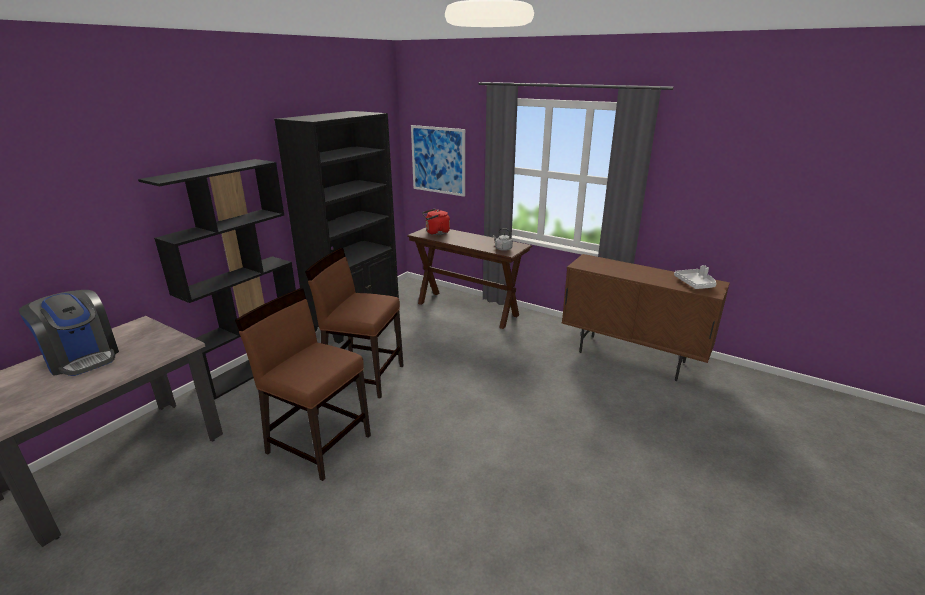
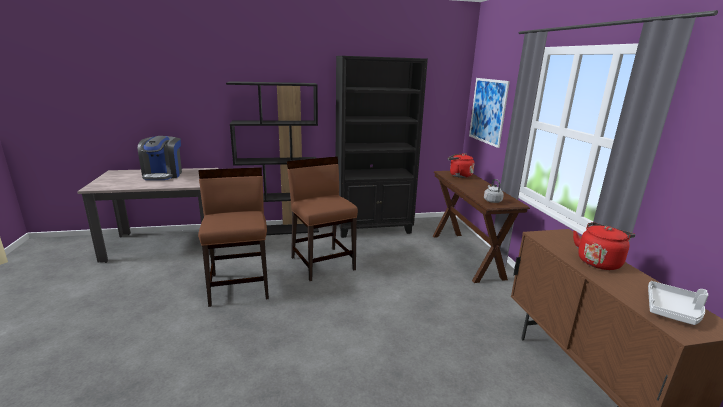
camera: 45 degrees right, 5 degrees down
(631, 270) = (599, 261): none -> red kettle

